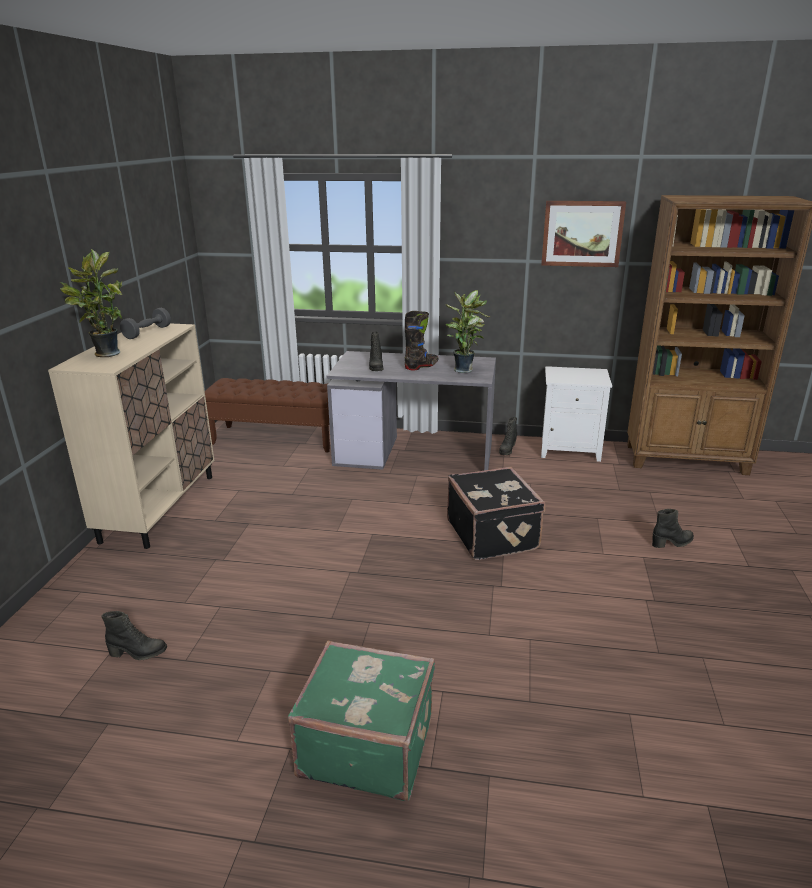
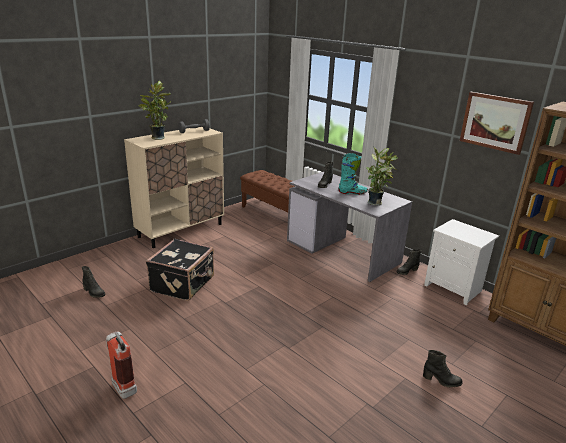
camera: 35 degrees right, 0 degrees up
(367, 745) = (122, 385): green suitcase -> fire extinguisher
(421, 366) = (352, 193): black boot -> turquoise boot
(493, 534) = (325, 317): black suitcase -> black suitcase (183, 284)

